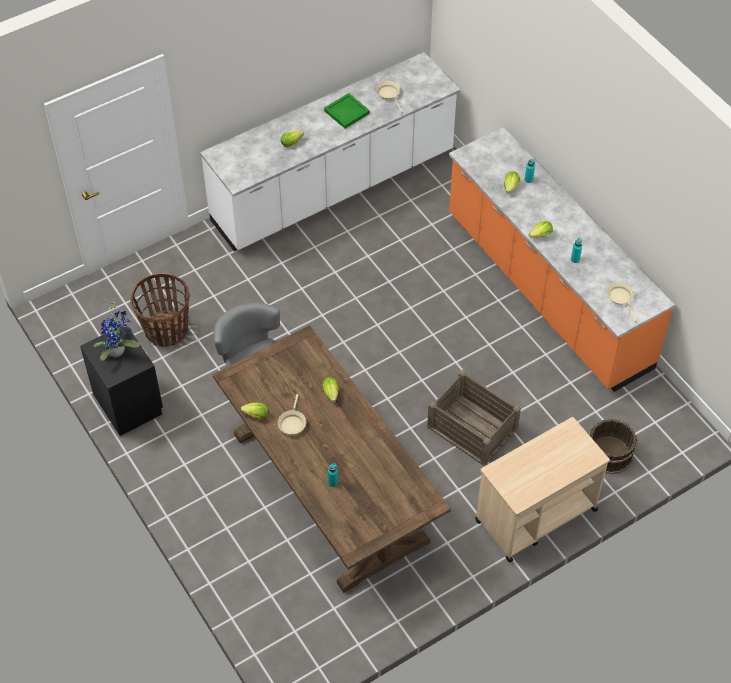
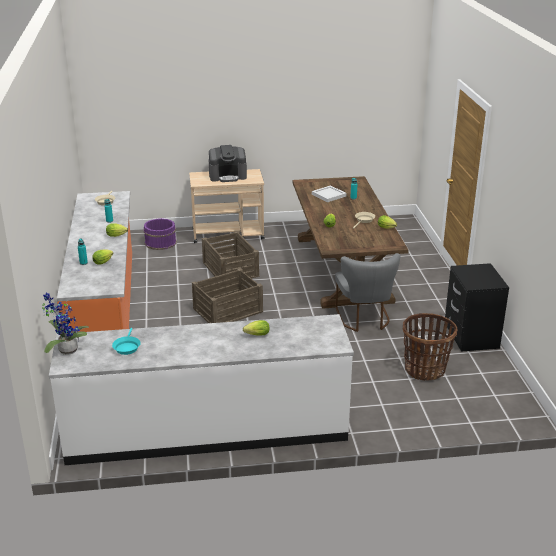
camera: 155 degrees left, 25 degrees down
(118, 351) = (477, 278): potted plant -> potted plant (66, 350)
(346, 112) = (183, 345): green tray -> none
(372, 477) = (328, 195): none -> white tray
(389, 94) = (127, 347): beige frying pan -> turquoise frying pan
(422, 347) = (227, 310): none -> crate
(545, 469) = (228, 176): none -> coffee machine
(609, 453) = (160, 243): brown bucket -> purple bucket

